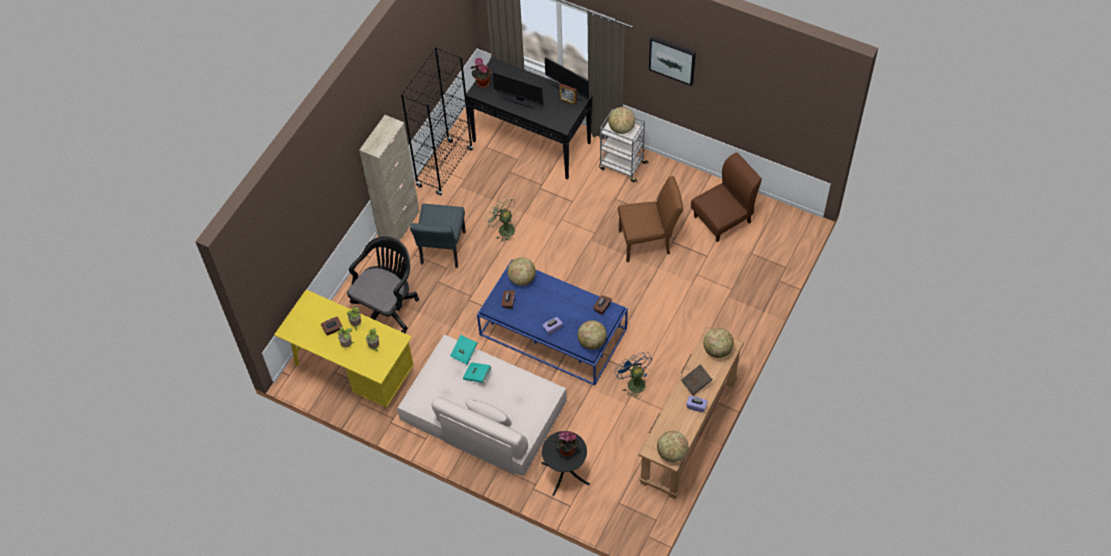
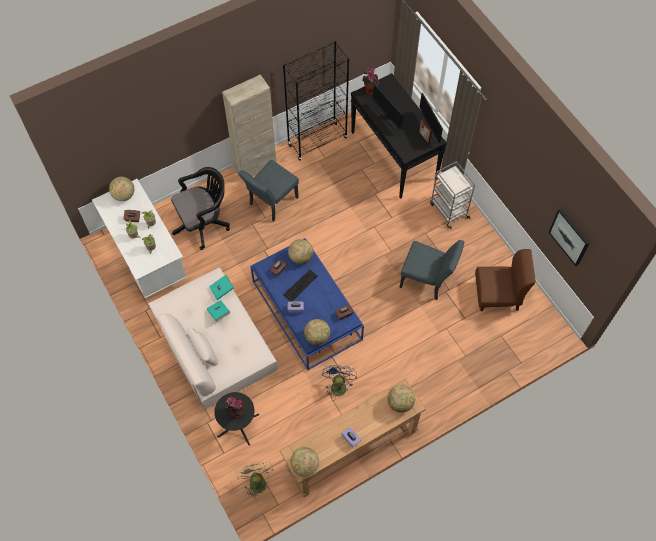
camera: 30 degrees right, 5 degrees up
(352, 371) = (147, 257): yellow desk -> white desk
(503, 229) = (326, 210): green fan -> green fan (256, 481)
(541, 305) = (300, 285): none -> keyboard
(621, 128) = (454, 181): globe -> globe (124, 195)
(649, 242) = (427, 281): brown chair -> grey chair
(672, 60) = (511, 145): picture -> picture (569, 236)
(696, 383) = (364, 420): brown book -> none

